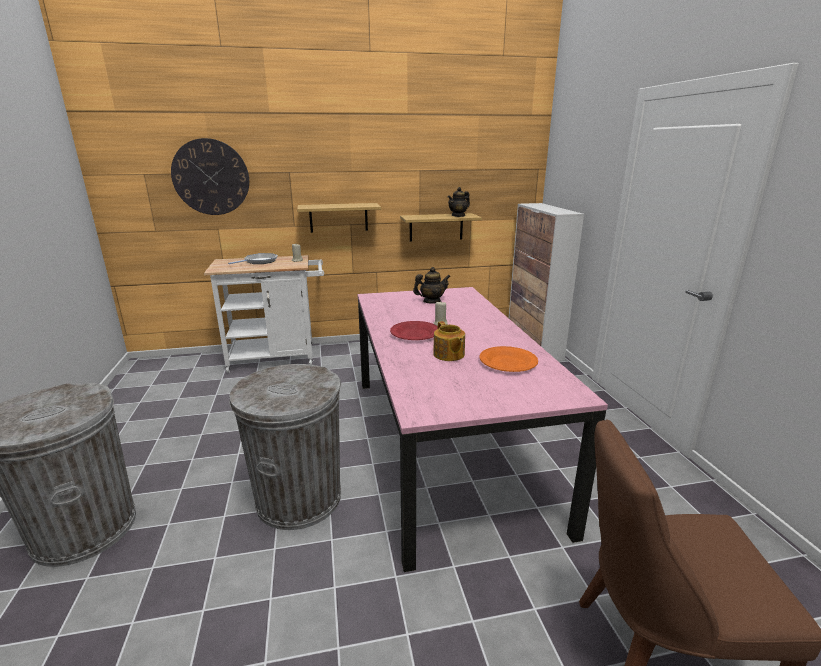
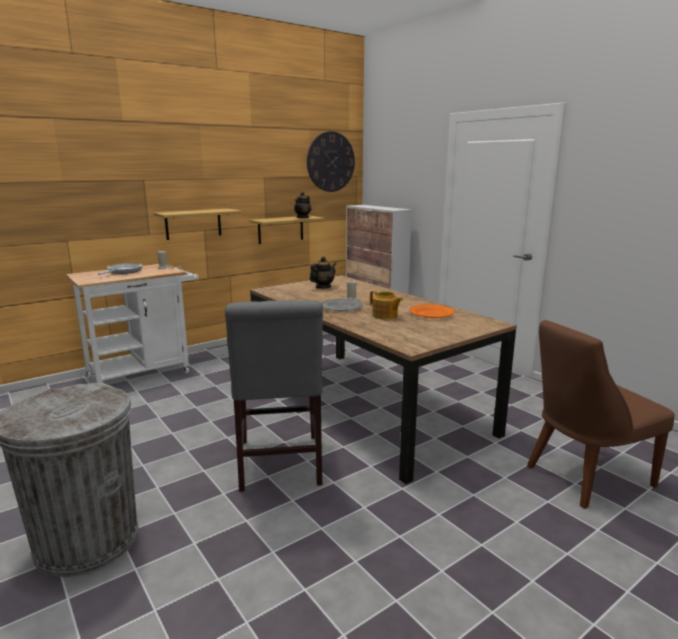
camera: 25 degrees left, 5 degrees down
(211, 177) = (61, 186): wall clock -> wall clock (330, 162)
(298, 498) = (279, 465): grey trash can -> grey chair
(415, 333) = (341, 307): red plate -> grey plate
(444, 443) = (364, 404): pink dining table -> brown dining table

